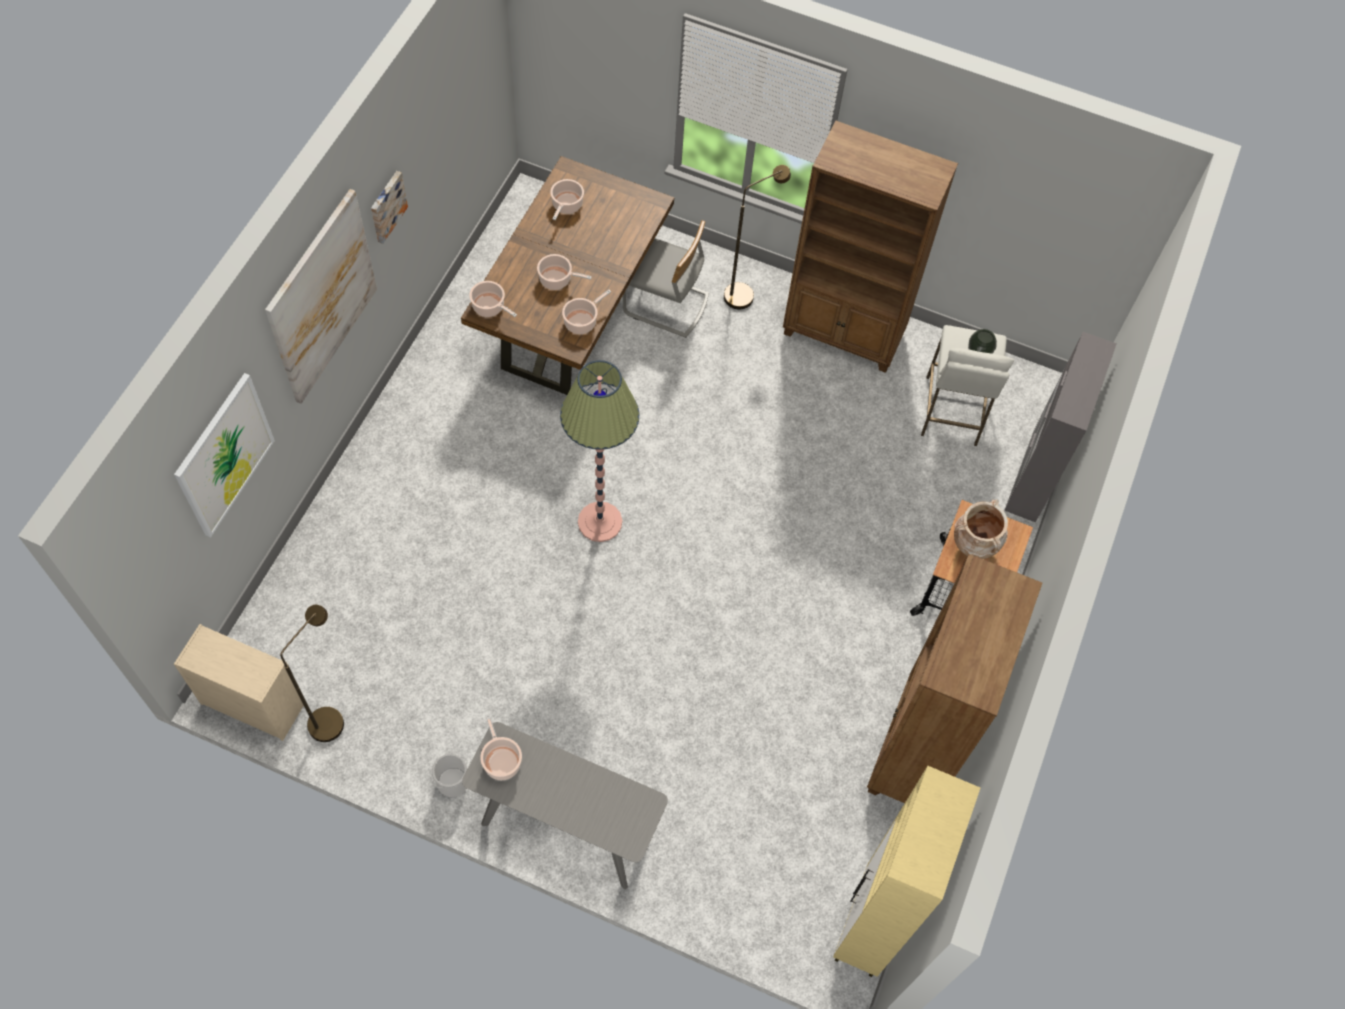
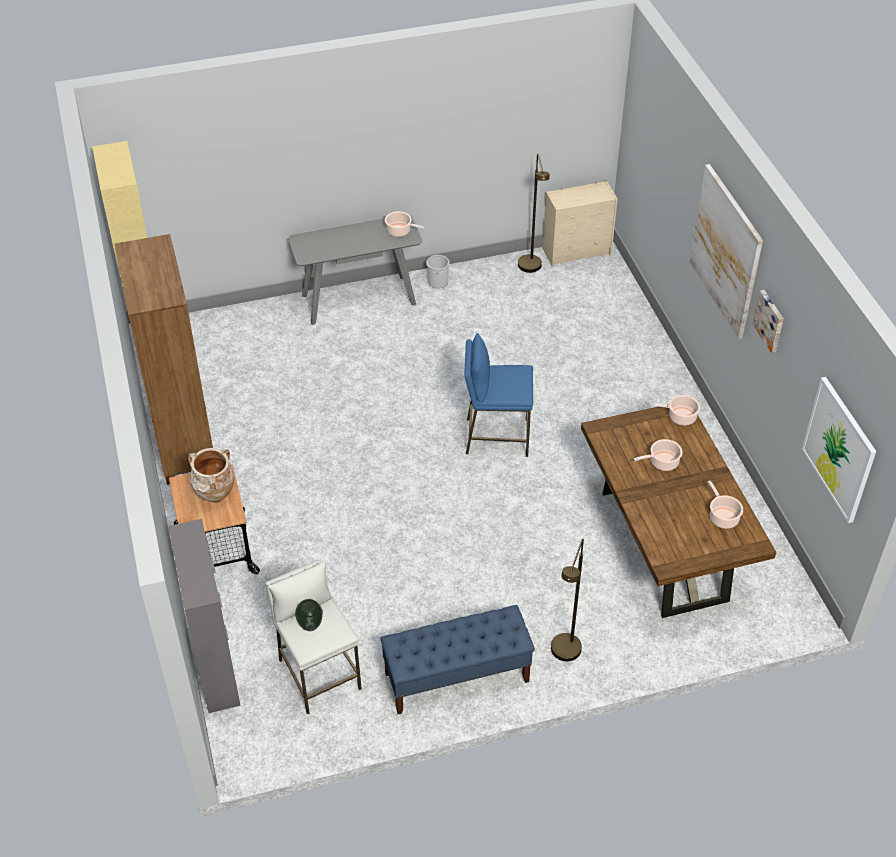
camera: 145 degrees right, 15 degrees down
(224, 455) = (667, 175): picture -> picture (839, 449)
(582, 321) = (612, 448): cooking pot -> none
(600, 522) = (496, 437): floor lamp -> blue stool
(666, 305) = (611, 602): grey chair -> none
(844, 334) = (456, 677): brown bookcase -> blue bench

